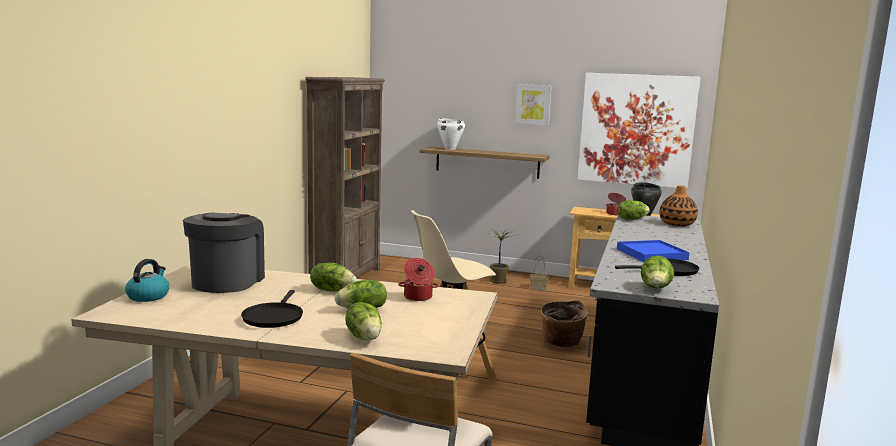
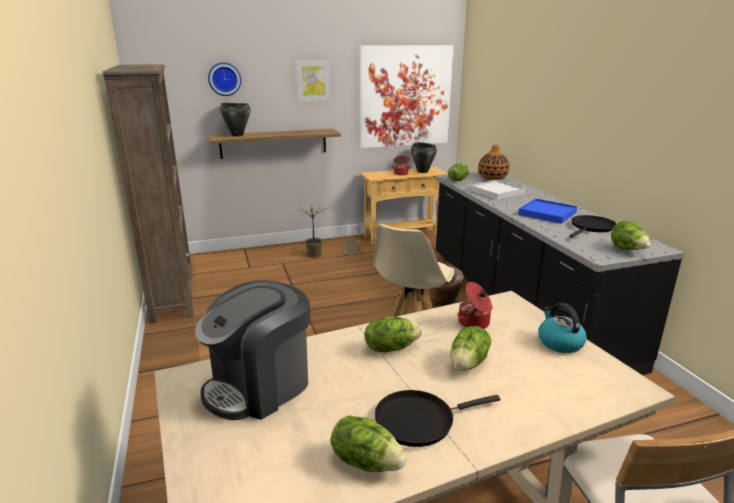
camera: 35 degrees left, 10 degrees up
(148, 296) = (209, 464): kettle -> kettle (559, 342)
(226, 281) = (259, 386): coffee machine -> coffee machine turned 105 degrees counterclockwise
(273, 317) = (419, 420): black frying pan -> black frying pan turned 105 degrees clockwise
(365, 337) = (546, 402): lettuce -> lettuce (366, 461)
(449, 97) = (224, 79): none -> wall clock
(450, 149) = (237, 135): white cooking pot -> black cooking pot
(645, 233) = (496, 192): none -> white tray

